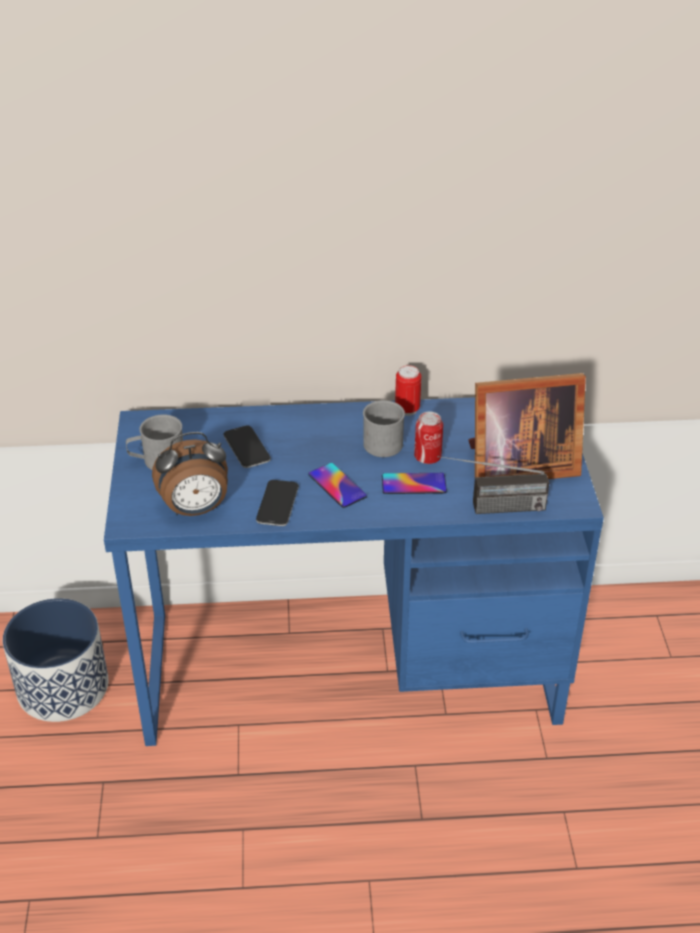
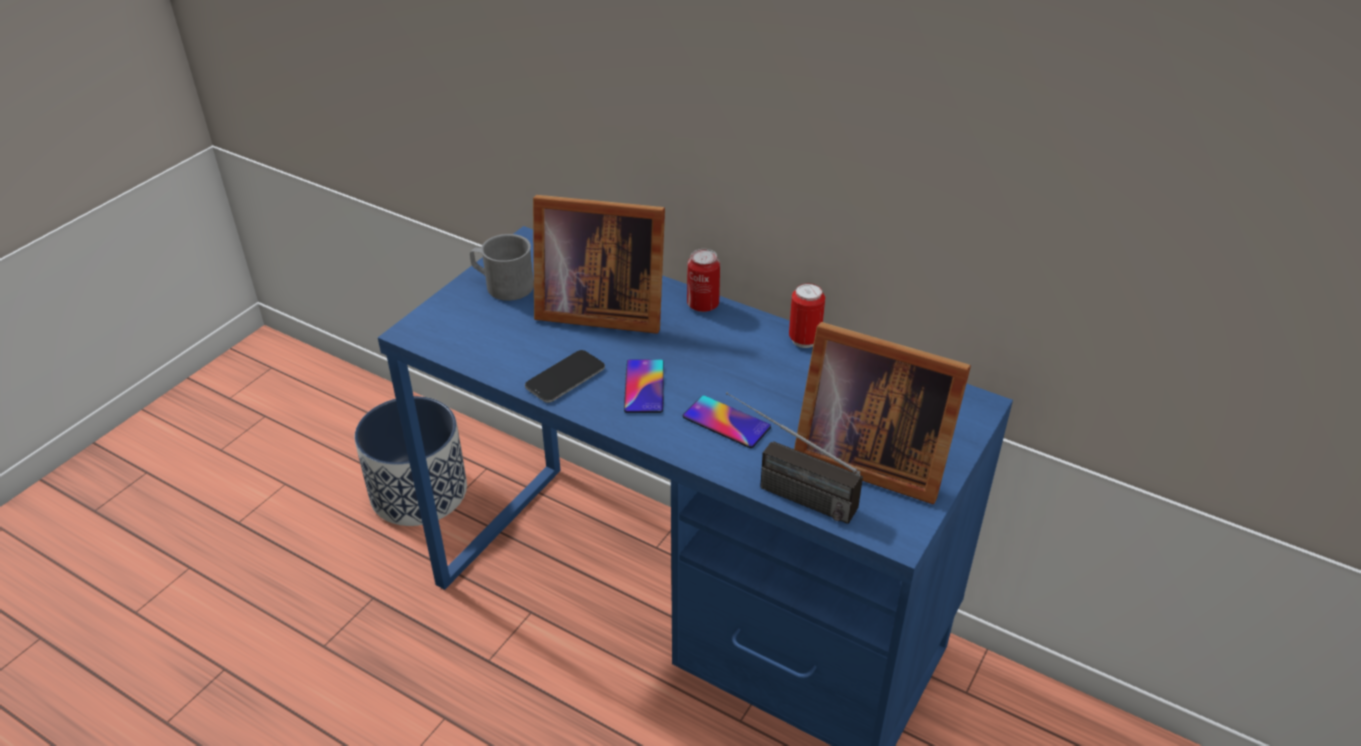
camera: 35 degrees right, 0 degrees up
(195, 509) = (484, 347): alarm clock -> none
(247, 448) = (597, 309): phone -> picture frame
(382, 440) = (741, 360): grey mug -> none
(427, 457) = (772, 400): can -> can (703, 304)

